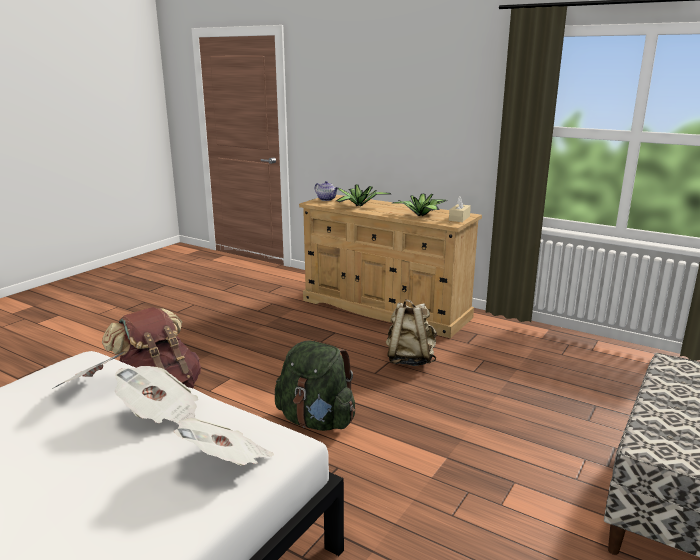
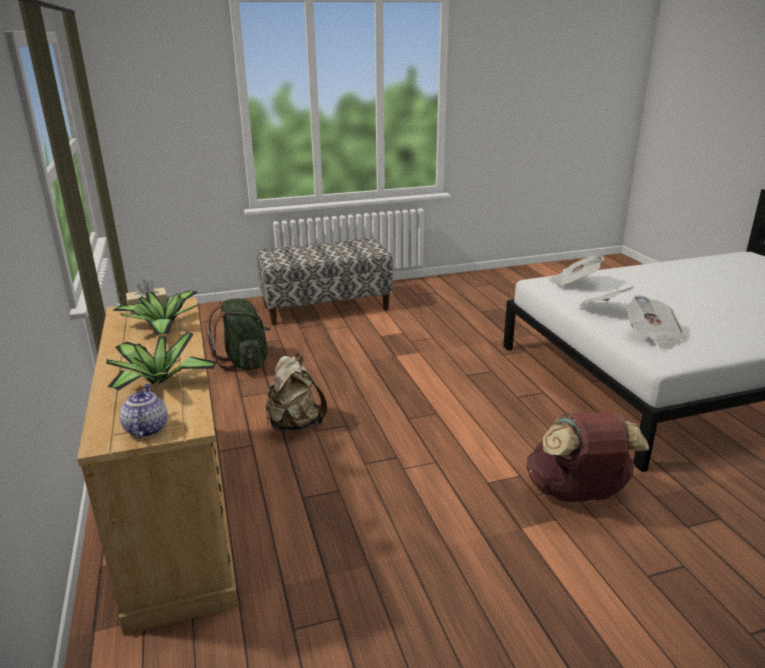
camera: 140 degrees left, 5 degrees up
(316, 421) = (448, 406): green backpack -> green backpack (245, 362)

